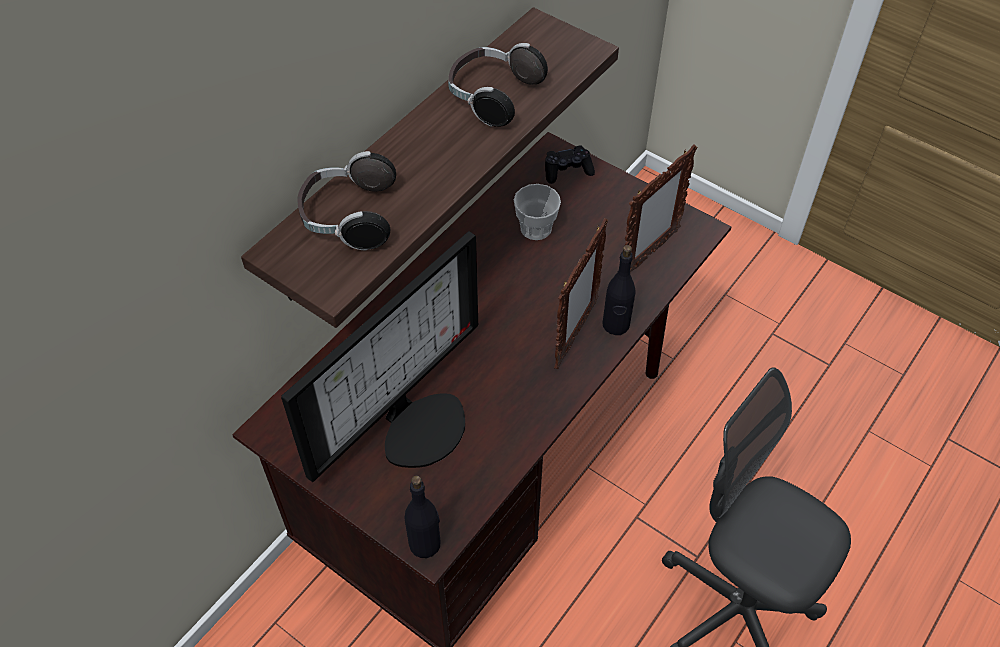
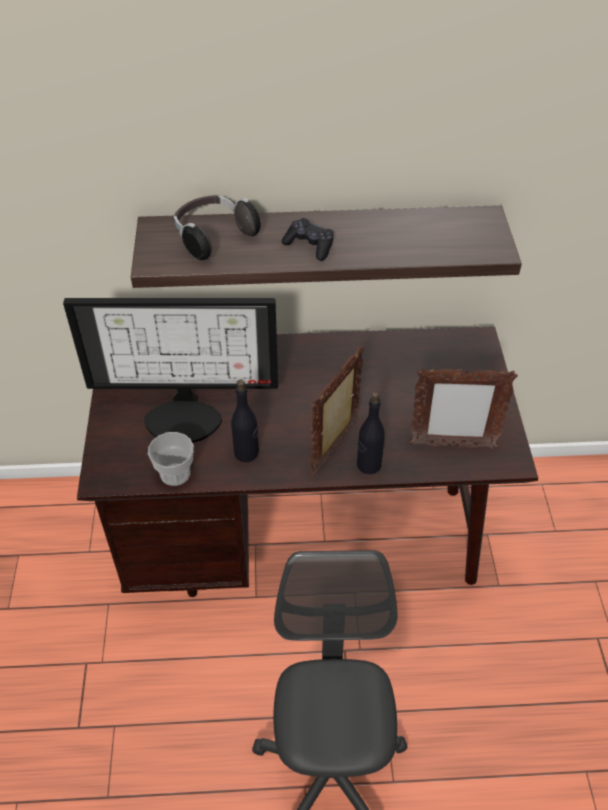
camera: 50 degrees right, 5 degrees down
(425, 543) = (101, 474): black bottle -> black bottle (246, 453)
(492, 96) = (391, 235): headphones -> none
(536, 228) = (402, 373): cup -> cup (175, 473)
(567, 170) = (473, 357): black game controller -> black game controller (309, 246)
(575, 335) = (335, 448): picture frame -> picture frame turned 135 degrees clockwise

